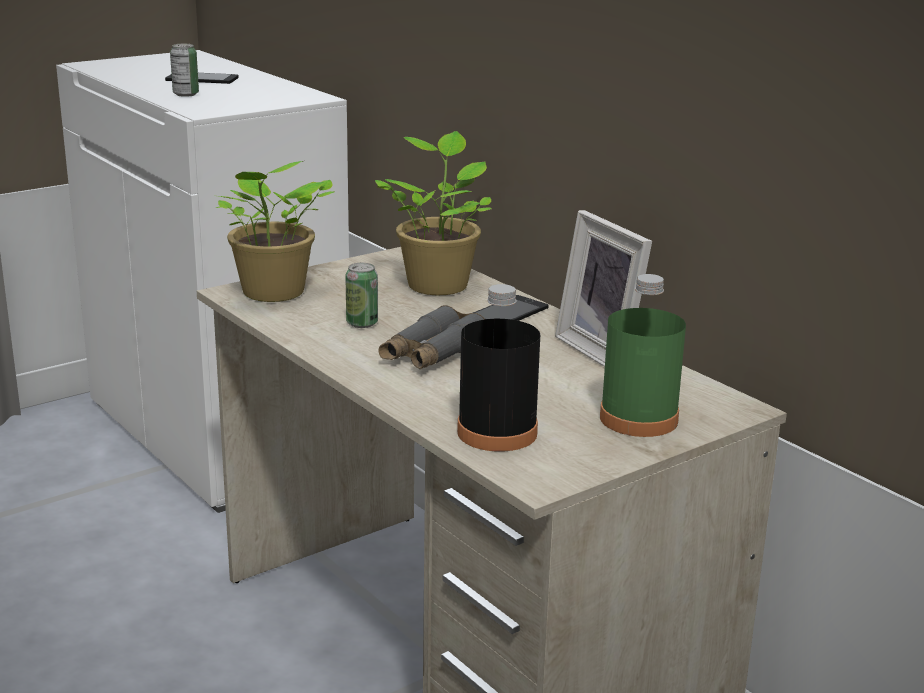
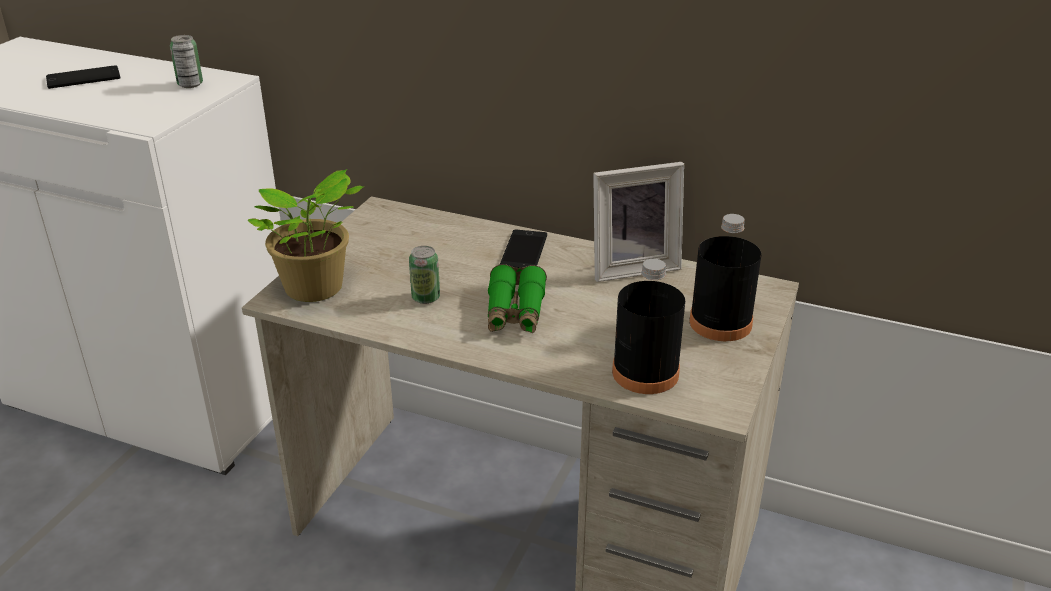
camera: 30 degrees left, 10 degrees up
(186, 94) = (96, 103): can -> can (190, 84)
(432, 354) = (515, 312): grey binoculars -> green binoculars
(438, 284) = (438, 236): potted plant -> none
(605, 352) = (632, 266): picture frame -> picture frame turned 45 degrees counterclockwise
(638, 419) = (720, 323): green bottle -> black bottle

